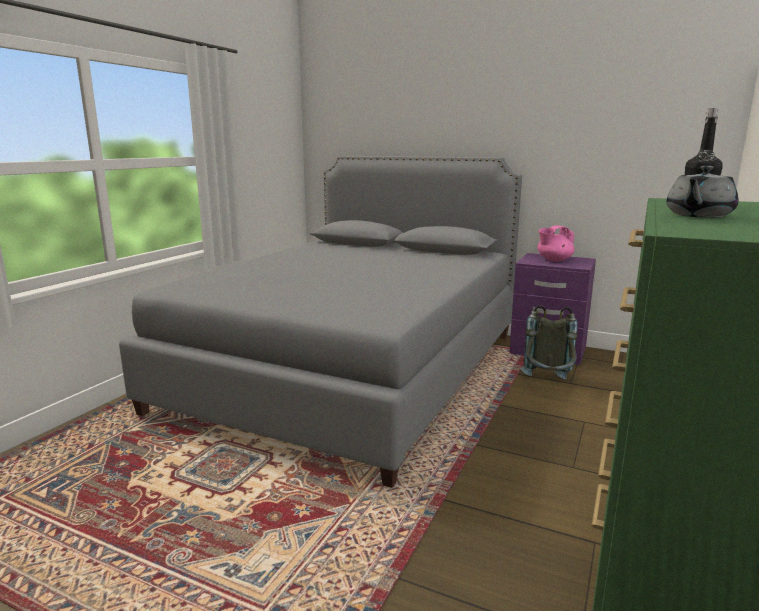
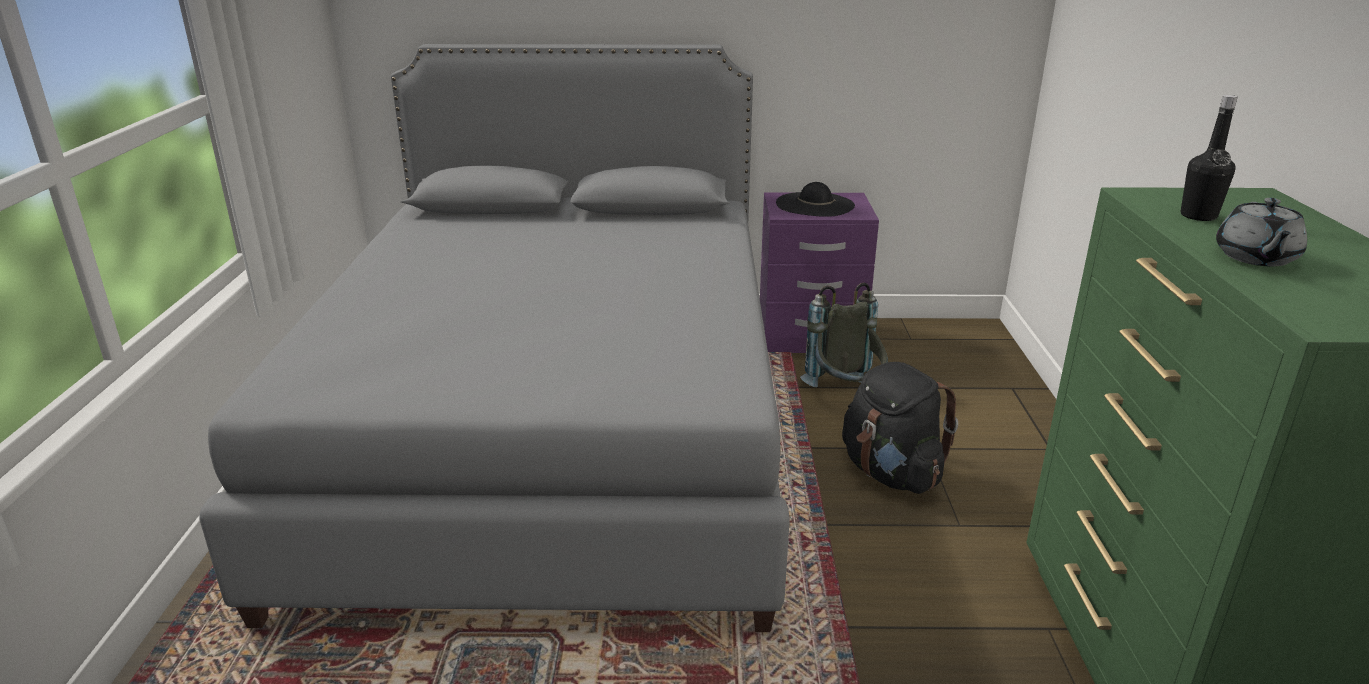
camera: 25 degrees left, 10 degrees up
(545, 429) = (891, 473): none -> black backpack
(554, 260) = (815, 204): pink teapot -> black hat

